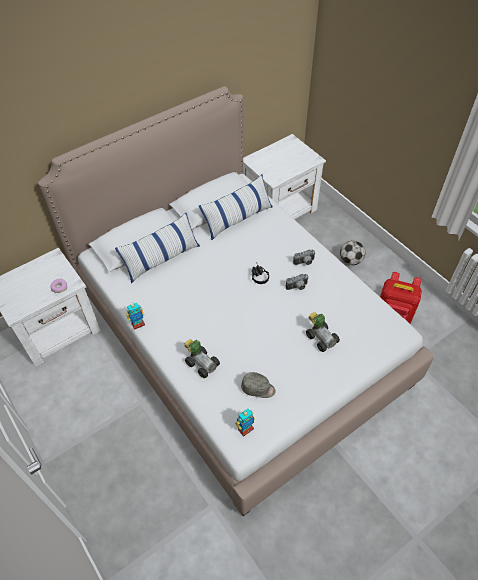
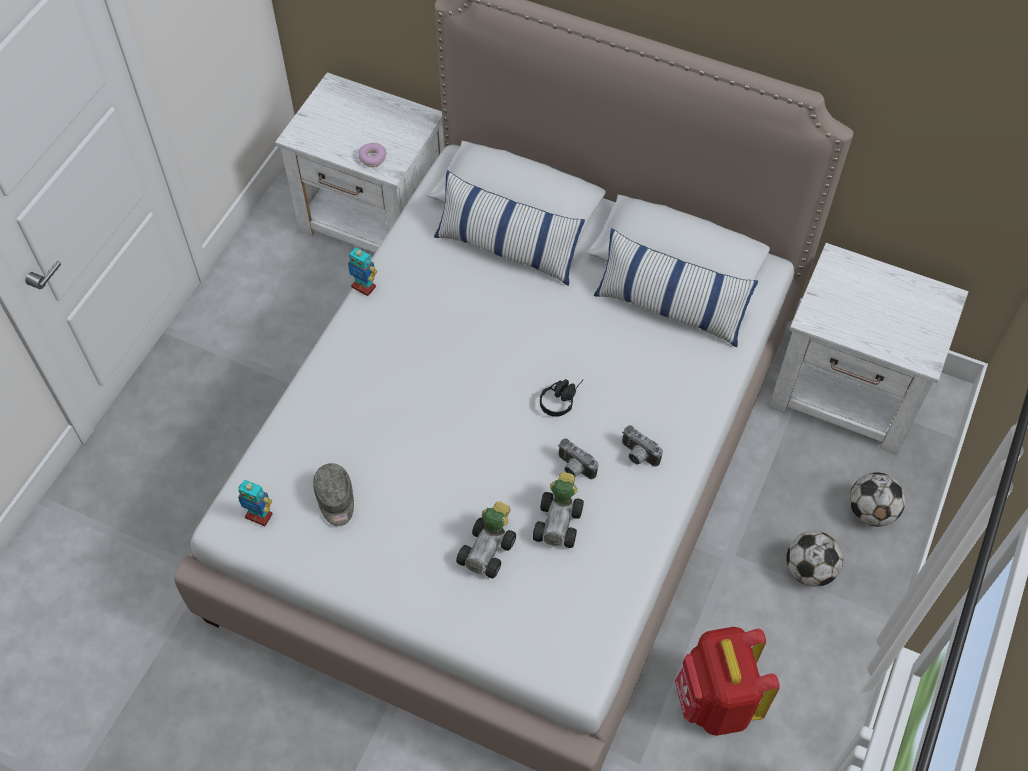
camera: 60 degrees right, 5 degrees up
(201, 362) = (342, 402): toy car -> toy car (560, 521)
(336, 230) = (871, 511): none -> football

